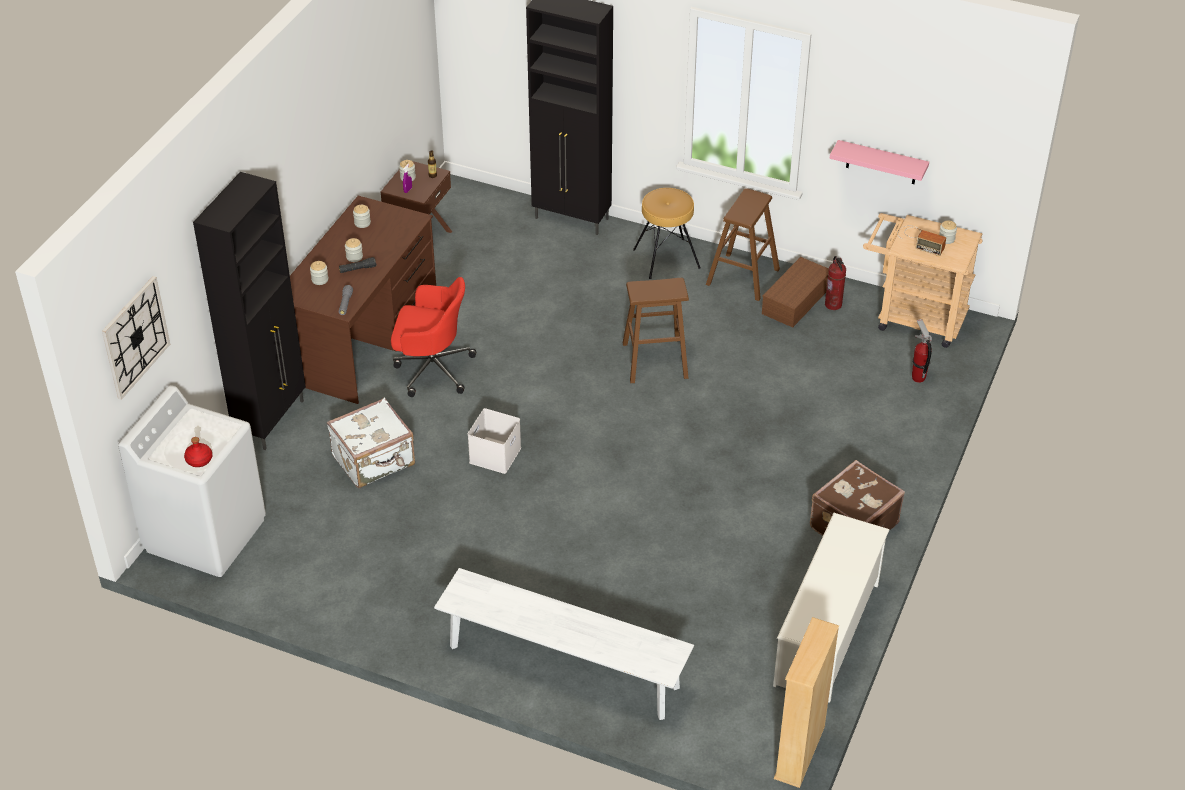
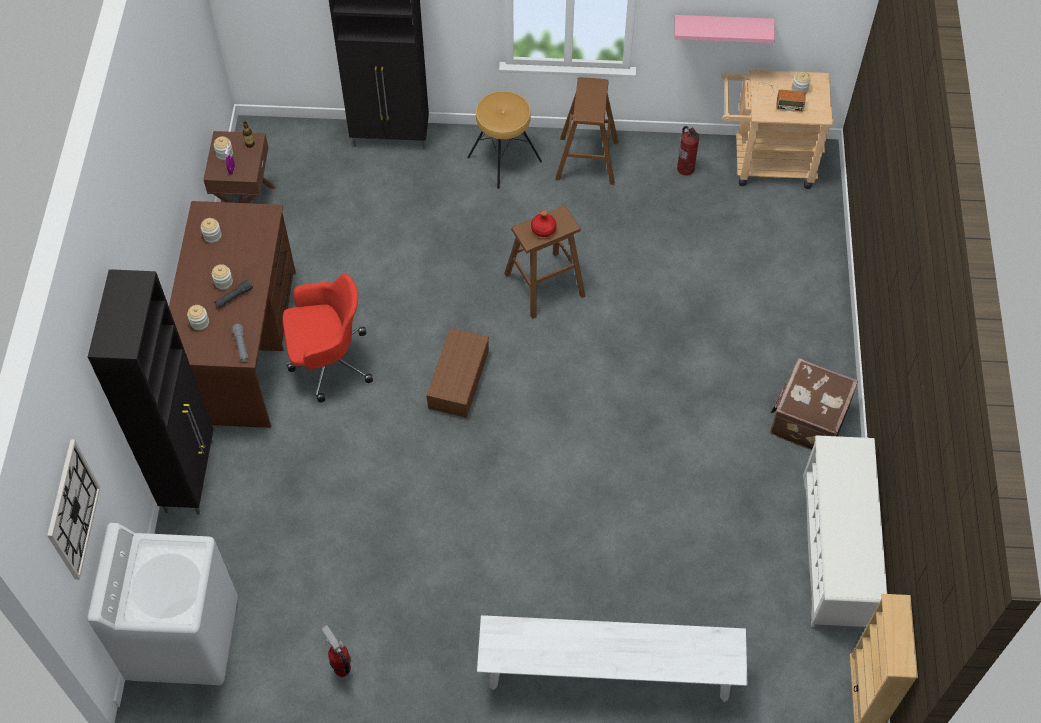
camera: 20 degrees left, 15 degrees up
(199, 460) = (181, 603): red bottle -> red bottle (543, 229)
(374, 461) = (318, 492): white suitcase -> none
(494, 454) = (435, 445): white storage box -> none
(795, 300) = (648, 173): brown storage box -> brown storage box (458, 378)
(918, 378) = (797, 231): fire extinguisher -> fire extinguisher (342, 669)

